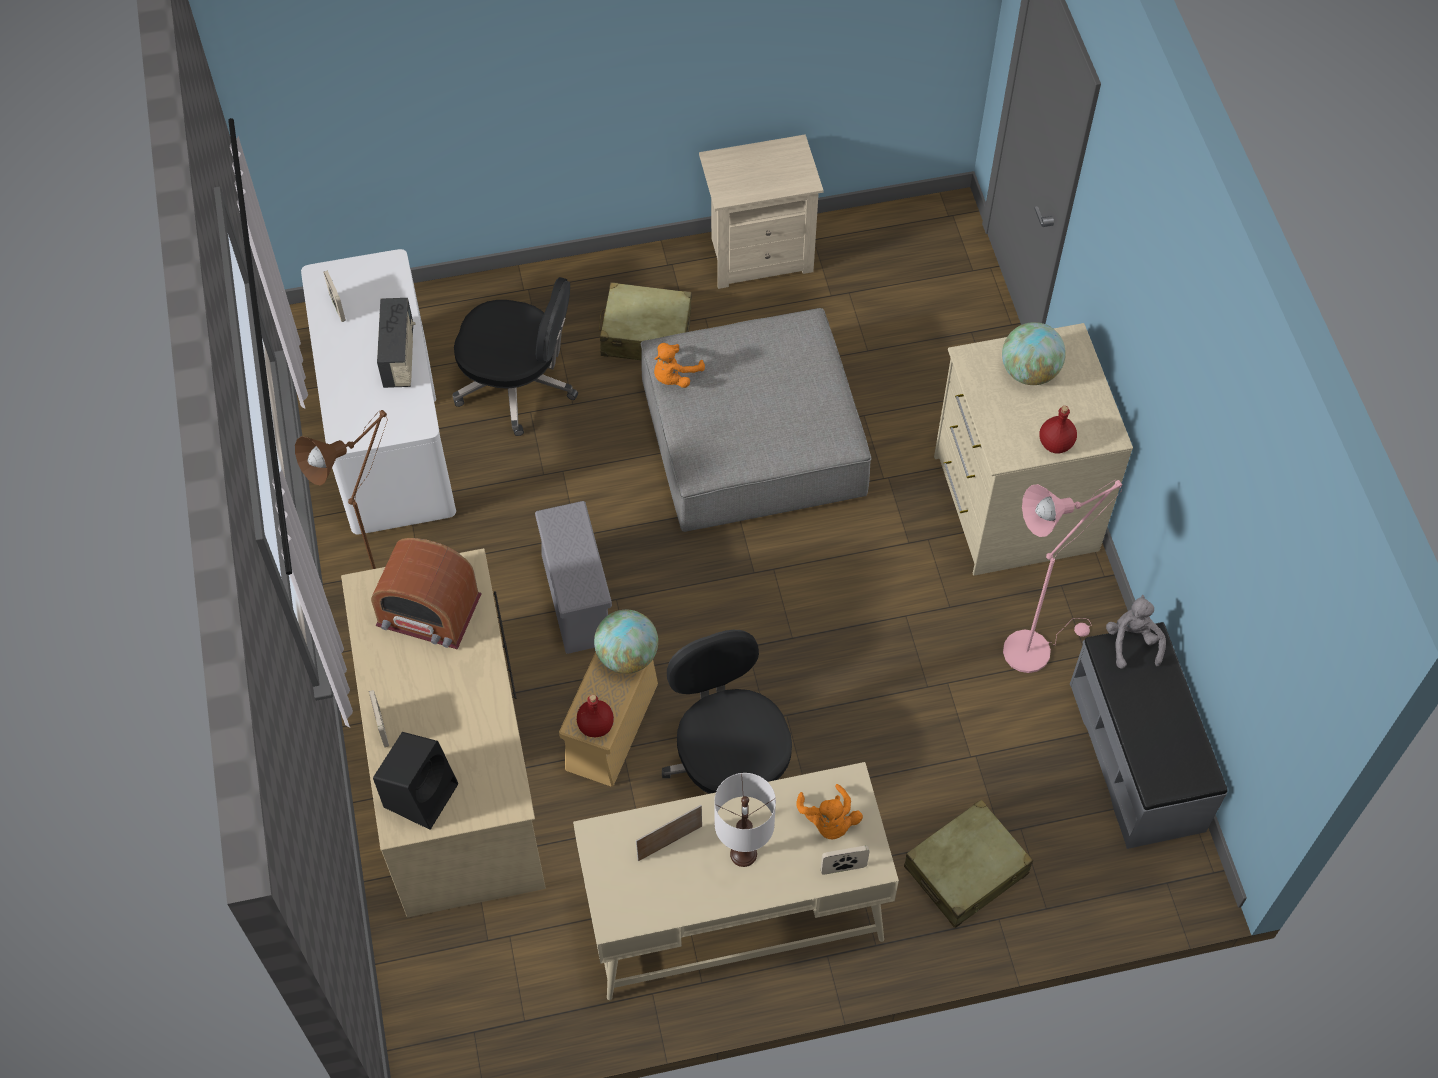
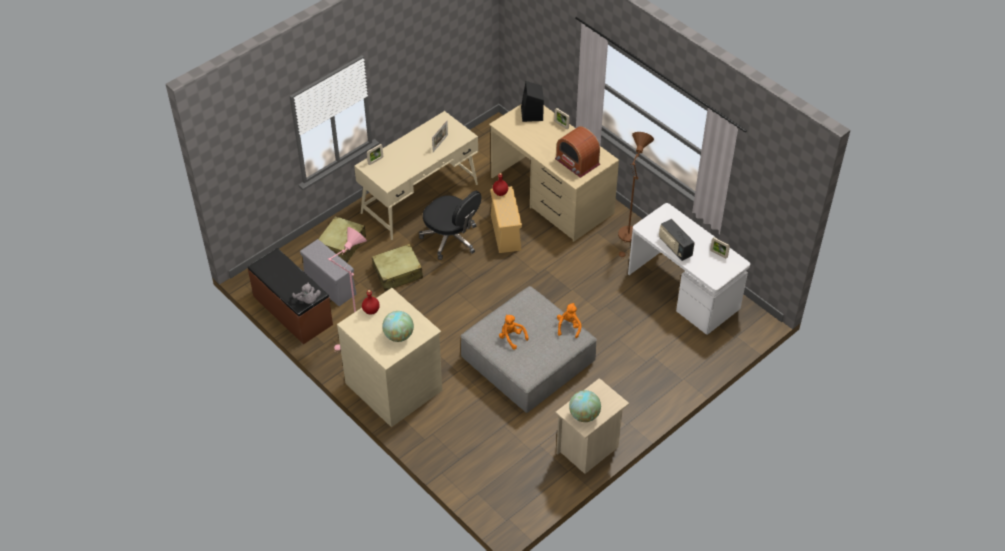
camera: 150 degrees right, 10 degrees down
(429, 611) = (577, 162): radio -> radio turned 120 degrees counterclockwise
(518, 385) = (648, 336): black office chair -> none
(578, 600) = (552, 267): grey storage box -> grey storage box (329, 285)
(627, 656) = (506, 218): globe -> globe (584, 415)
(646, 334) = (611, 384): beige suitcase -> beige suitcase (398, 273)
(744, 853) = (412, 151): white table lamp -> none
(828, 821) = (389, 171): orange plush toy -> orange plush toy (511, 337)
(1137, 756) = (292, 310): grey bench -> brown bench

